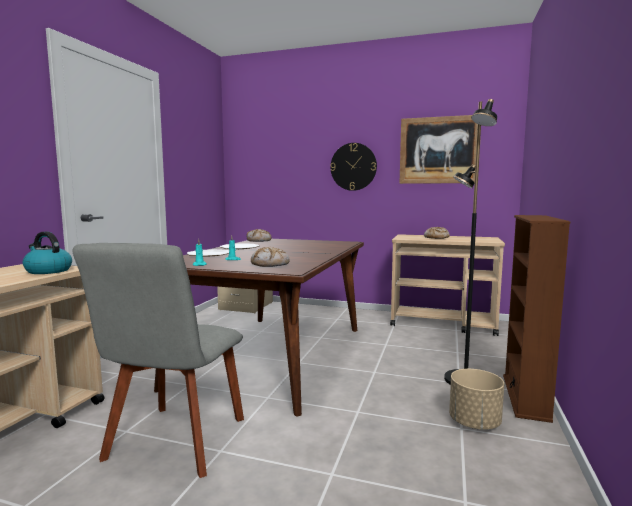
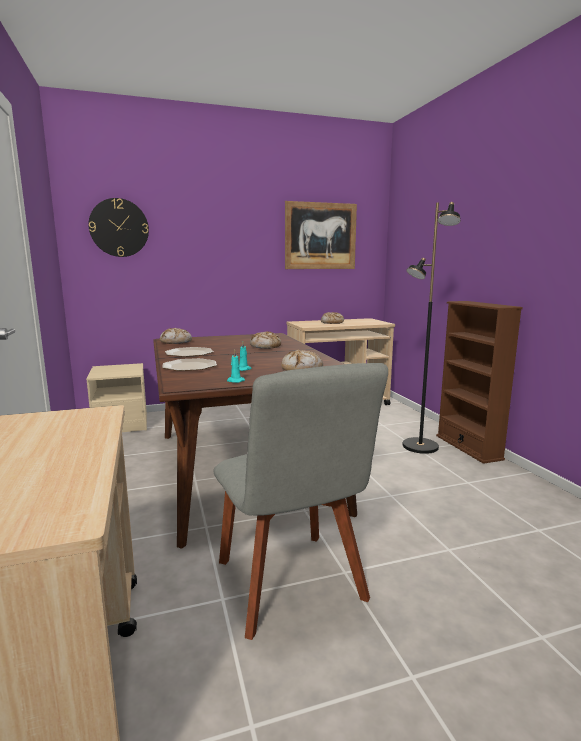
camera: 35 degrees left, 5 degrees up
(48, 271) = (80, 423): kettle -> none
(307, 249) = (265, 346): none -> bread
(353, 166) = (236, 250): wall clock -> wall clock (119, 228)
(474, 423) = (469, 476): beige planter -> none

